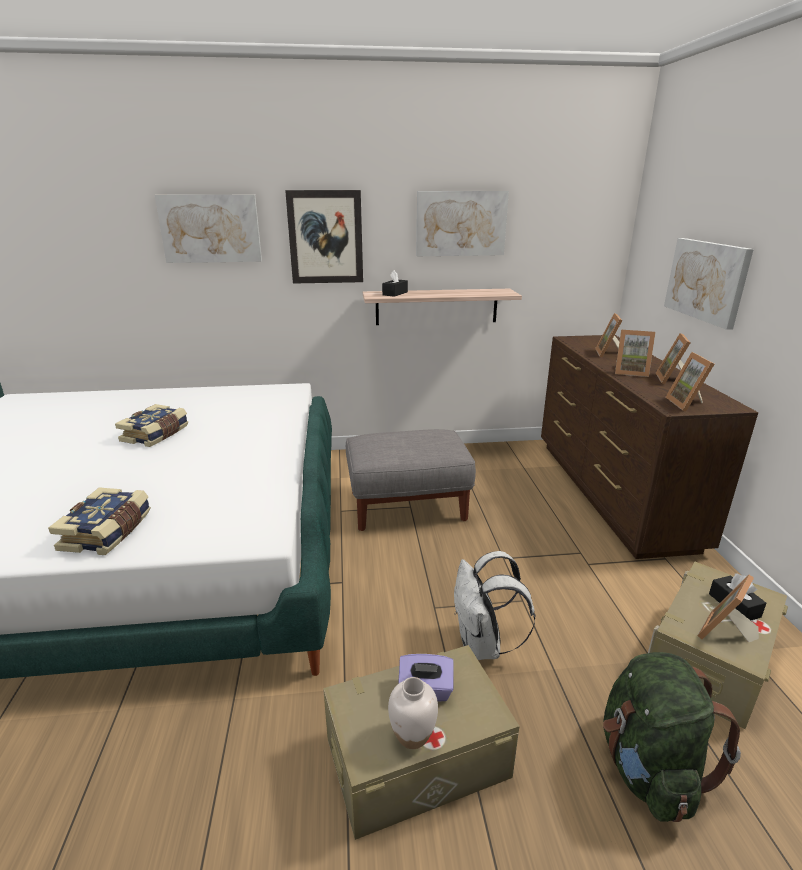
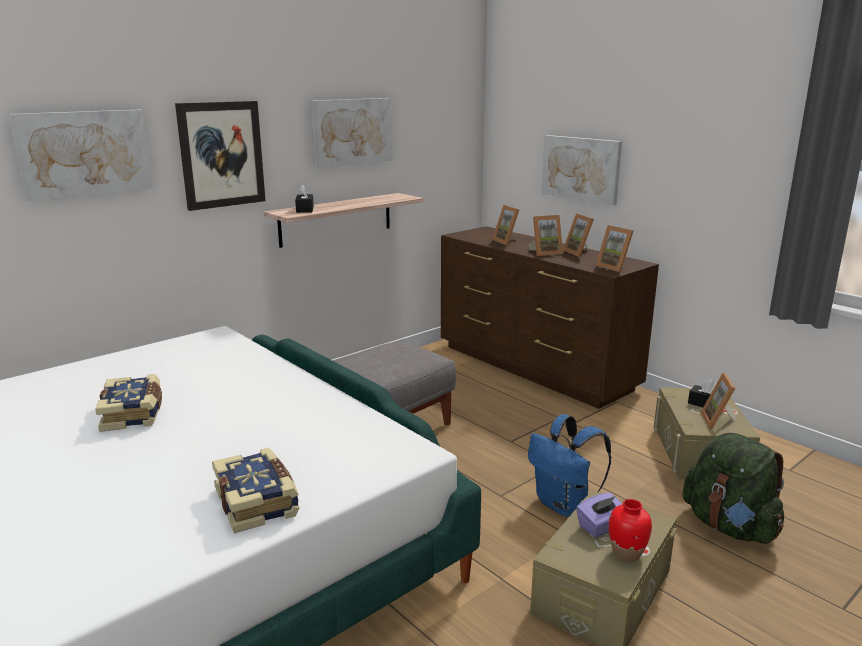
camera: 35 degrees left, 5 degrees down
(412, 735) = (626, 554): white vase -> red vase
(482, 645) = (564, 505): white backpack -> blue backpack

